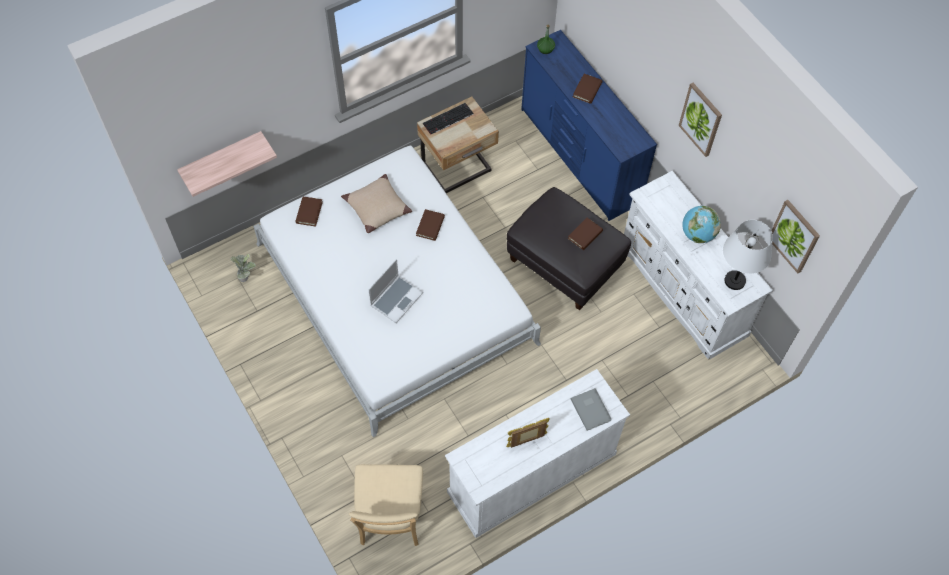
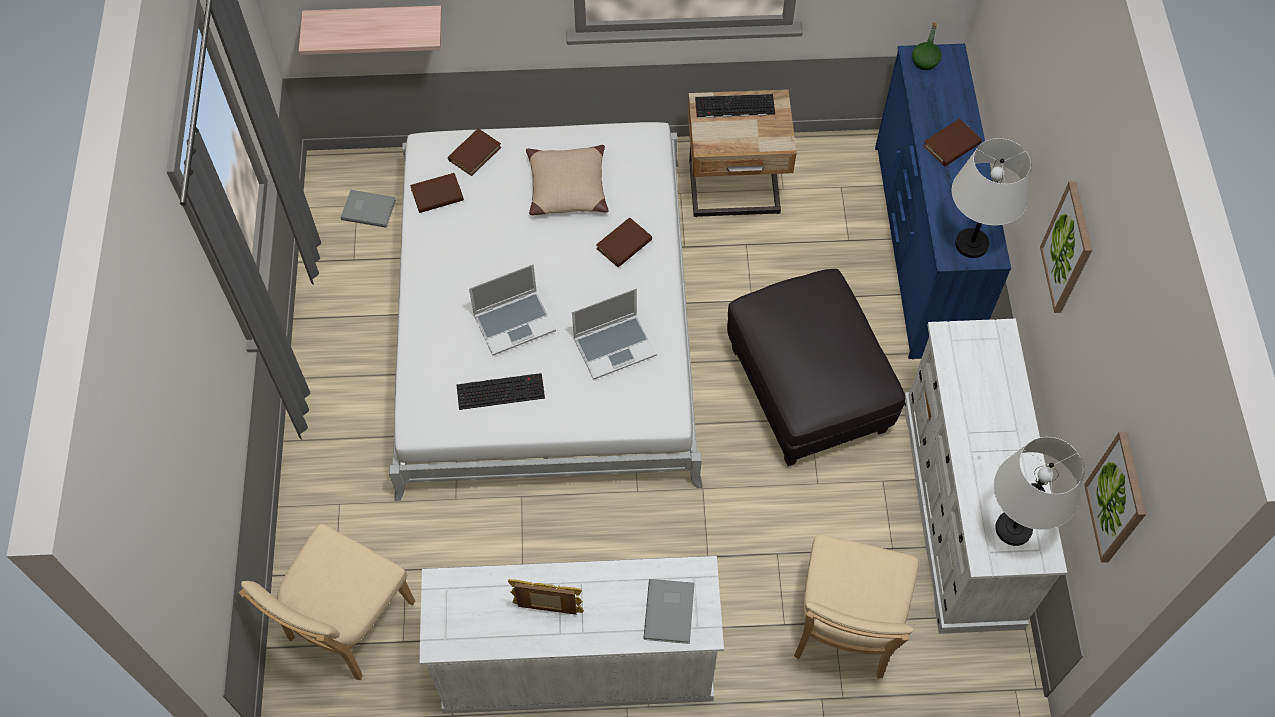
camera: 30 degrees right, 0 degrees up
(246, 276) = (368, 208): potted plant -> grey book
(413, 340) = (501, 390): none -> keyboard
(461, 285) = (615, 346): none -> laptop
(585, 235) = (836, 356): brown book -> brown book (437, 195)
(629, 140) = (971, 244): none -> white table lamp
(660, 382) = (844, 629): none -> beige chair
(697, 234) = (996, 431): globe -> none

